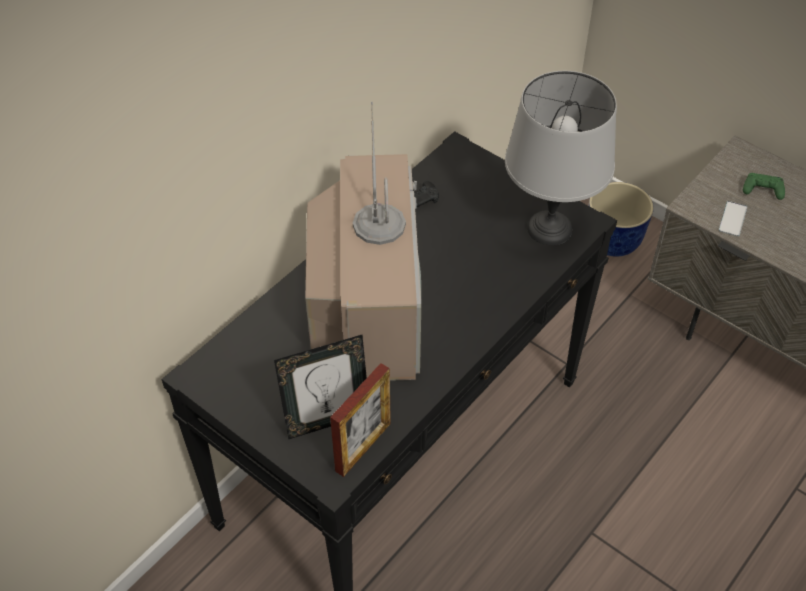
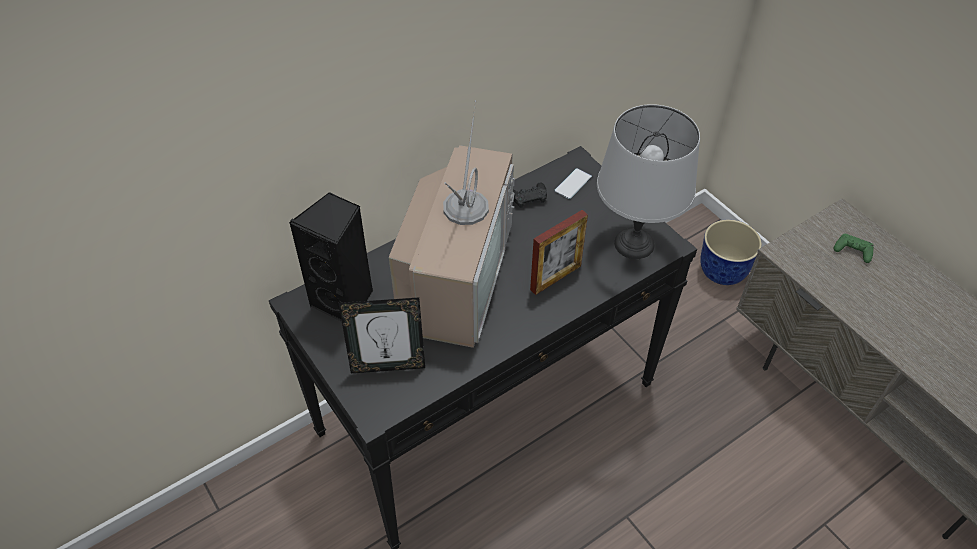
camera: 15 degrees right, 0 degrees up
(252, 360) = (345, 301): none -> black speaker
(363, 447) = (409, 394): picture frame -> picture frame (555, 278)
(732, 219) = (816, 271): phone -> phone (573, 183)

